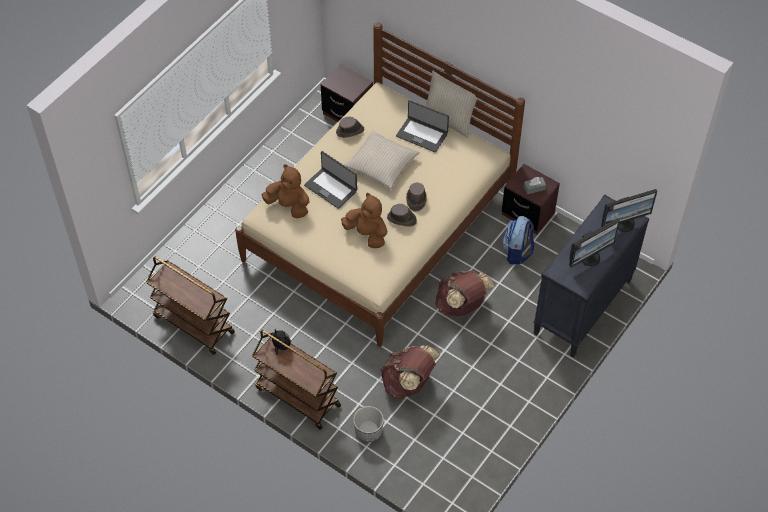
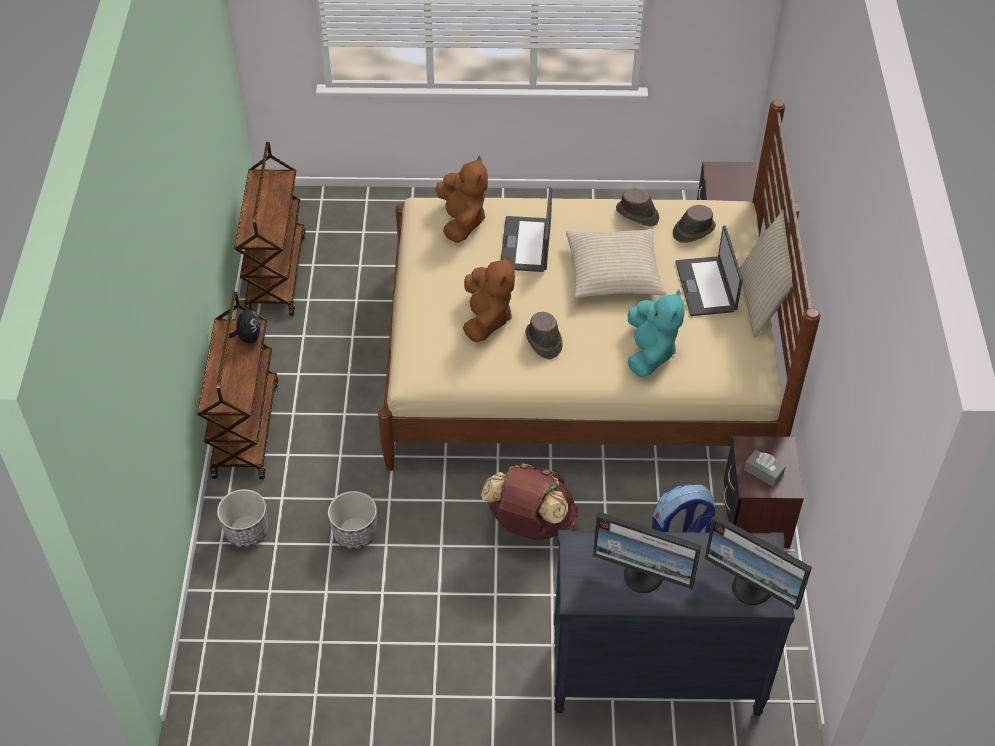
camera: 55 degrees right, 5 degrees down
(408, 383) = (354, 533): brown backpack -> planter
(416, 200) = (590, 338): brown hat -> brown hat (693, 230)
(444, 182) = (650, 352): none -> turquoise plush toy

